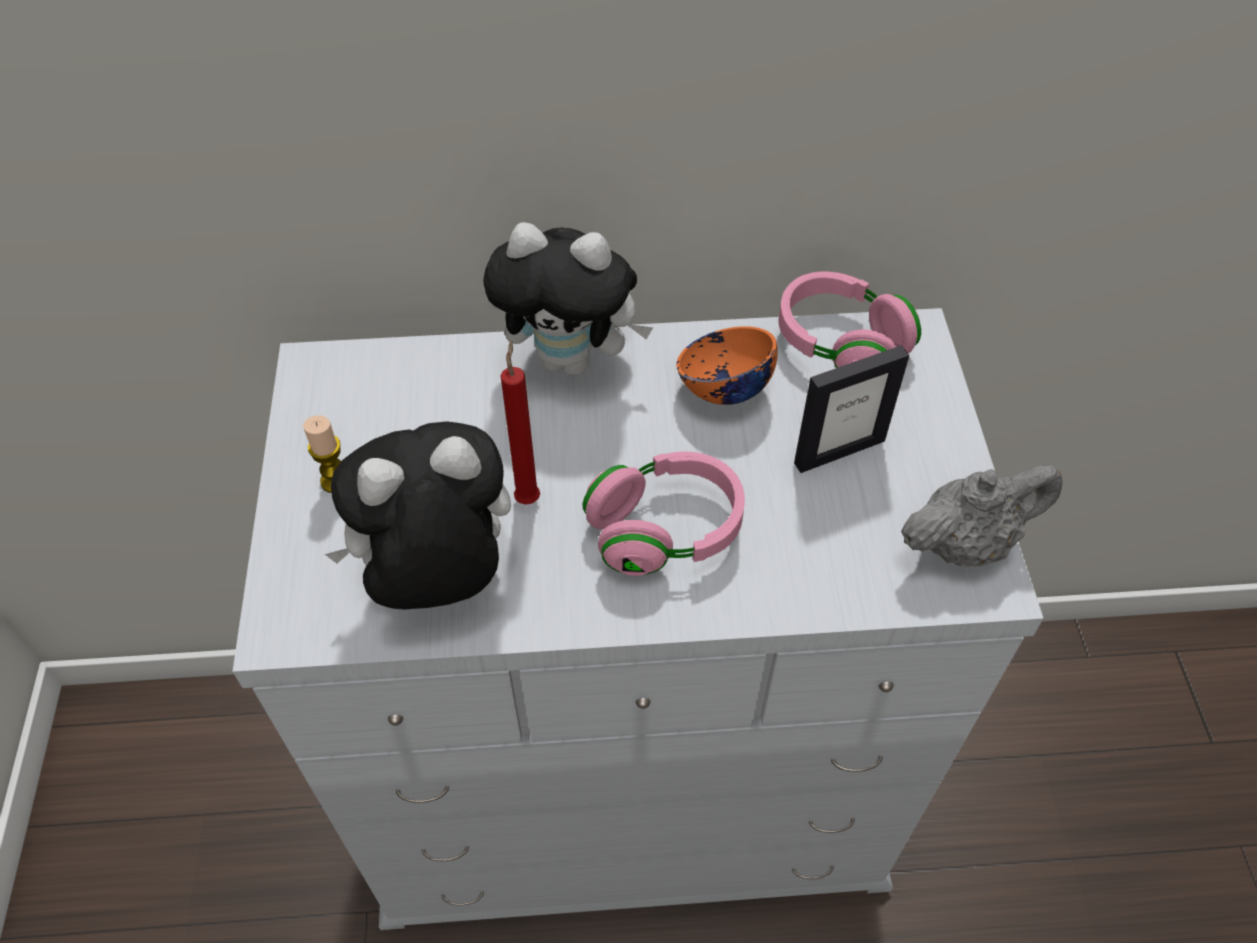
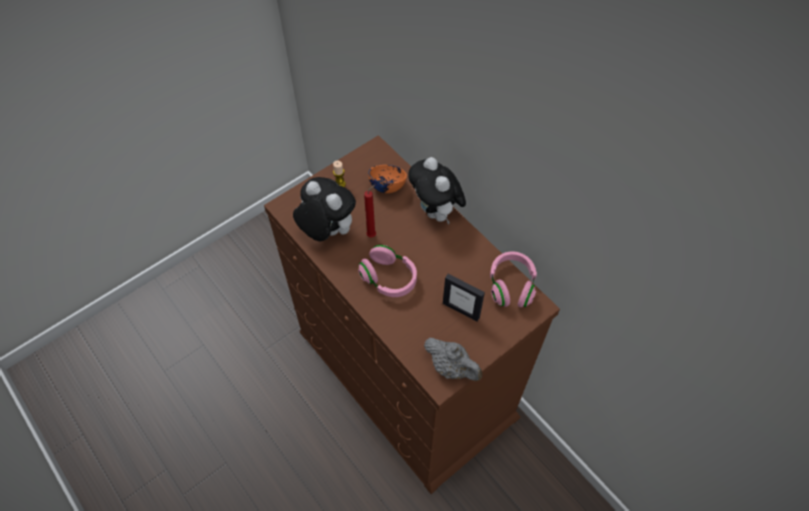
camera: 55 degrees right, 5 degrees up
(630, 779) = (406, 375): white dresser -> brown dresser
(724, 388) = (460, 261): orange bowl -> orange bowl (387, 186)

